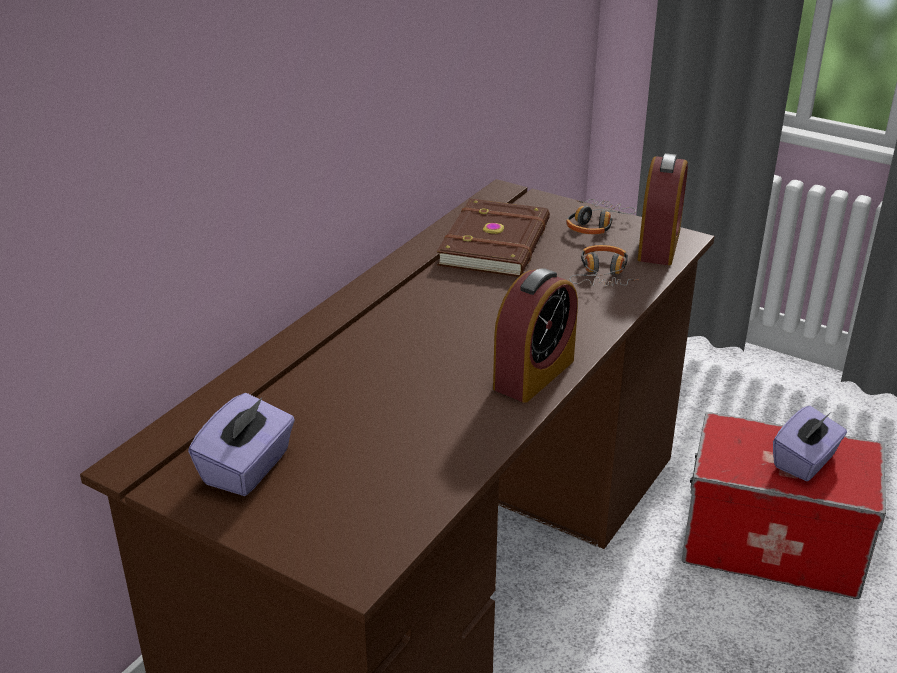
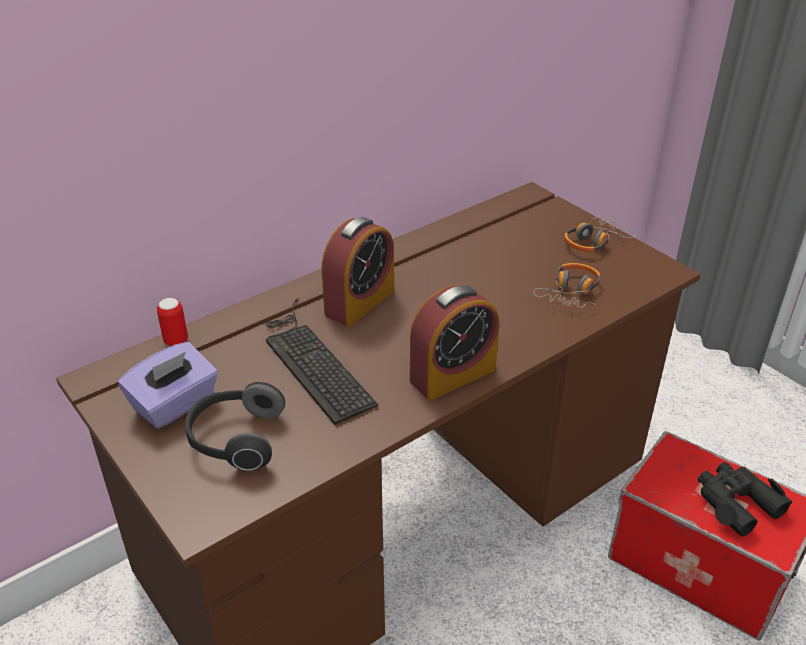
camera: 20 degrees right, 5 degrees up
(204, 405) = (176, 341): none -> can
(342, 486) = (235, 440): none -> headphones
(376, 393) = (313, 361): none -> keyboard
(497, 243) = (495, 243): brown book -> none
(659, 245) = (641, 273): alarm clock -> alarm clock (359, 302)
(805, 461) = (735, 503): purple tissue box -> black binoculars

